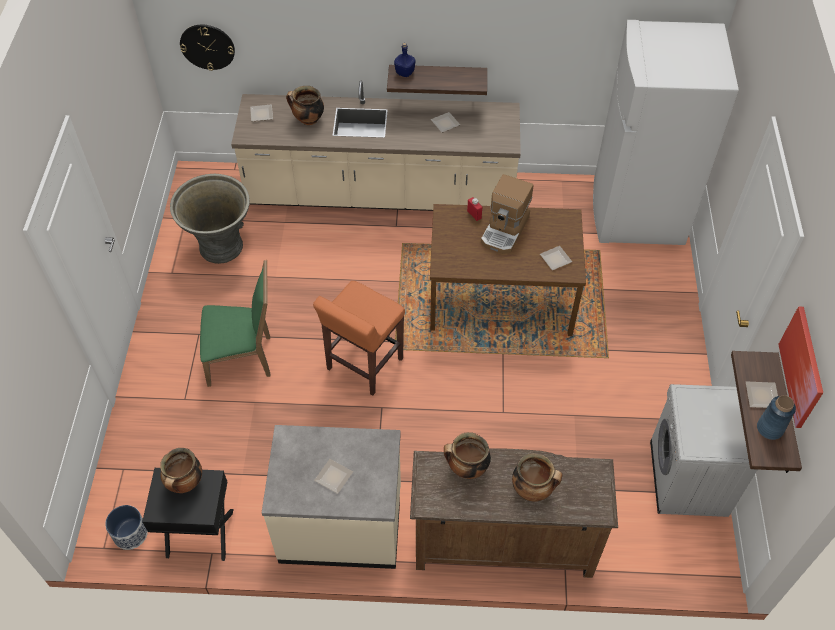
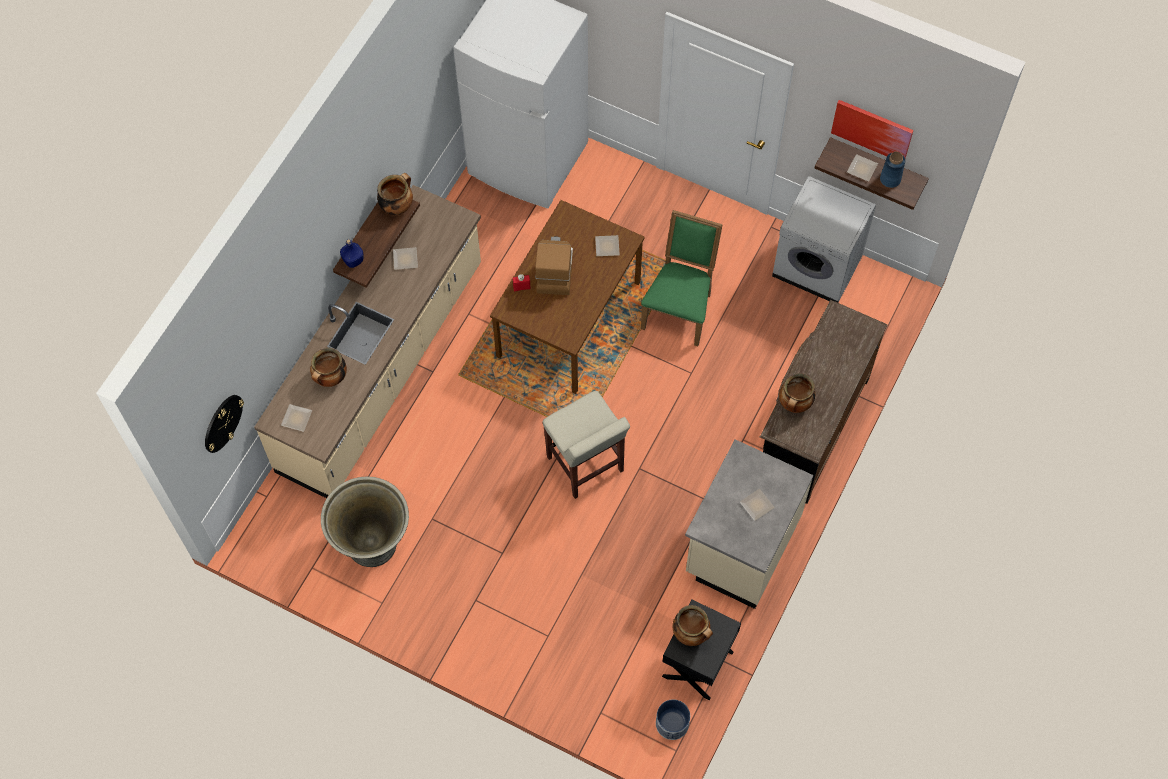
camera: 65 degrees left, 10 degrees up
(244, 358) = (525, 567): green chair -> green chair (680, 308)
(364, 364) = (585, 465): orange stool -> beige stool
(505, 230) = (554, 271): coffee machine -> coffee machine turned 135 degrees counterclockwise
(533, 489) = (833, 366): cooking pot -> cooking pot (397, 206)

